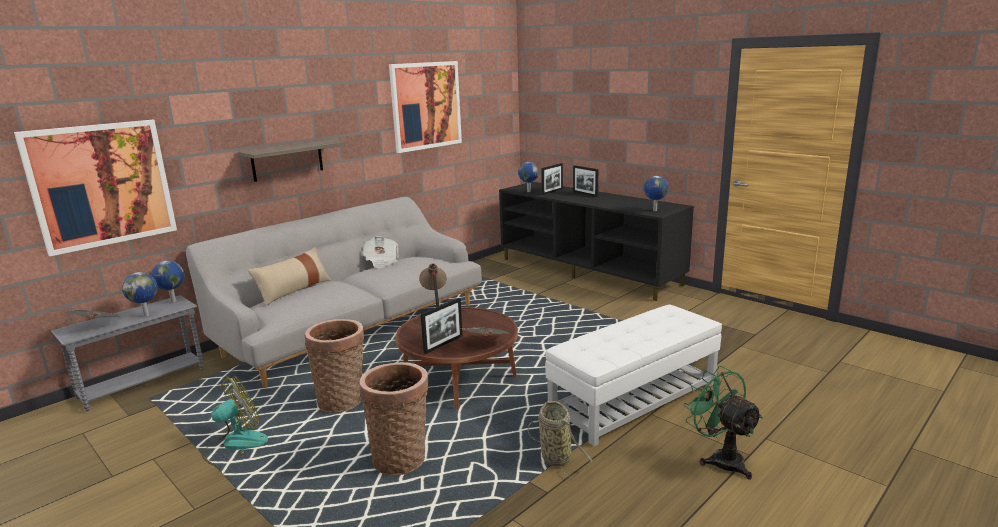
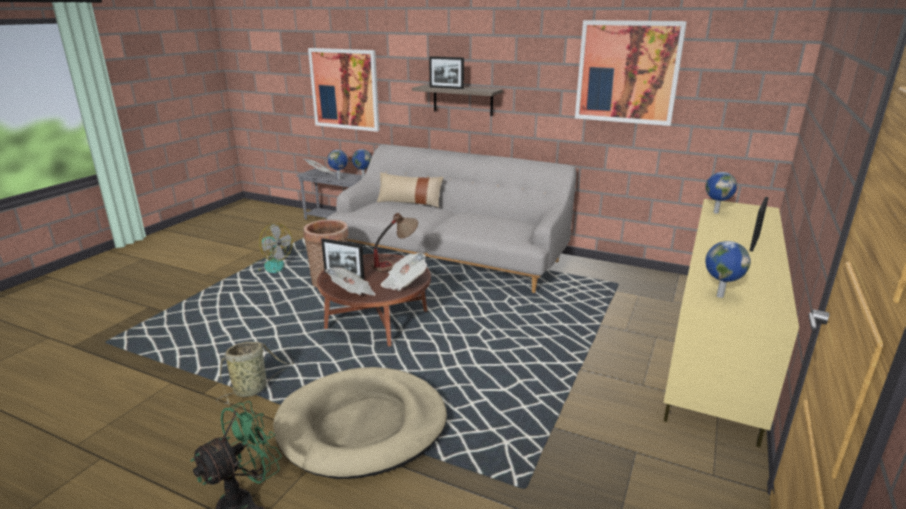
camera: 70 degrees right, 5 degrees up
(381, 262) = (491, 213): newspaper -> newspaper (404, 283)
(401, 458) = (254, 321): basket -> none
(552, 191) = (736, 224): picture frame -> picture frame (446, 88)
(588, 271) = (717, 349): black tv stand -> beige tv stand
(633, 399) = (362, 426): white ottoman -> beige dog bed

